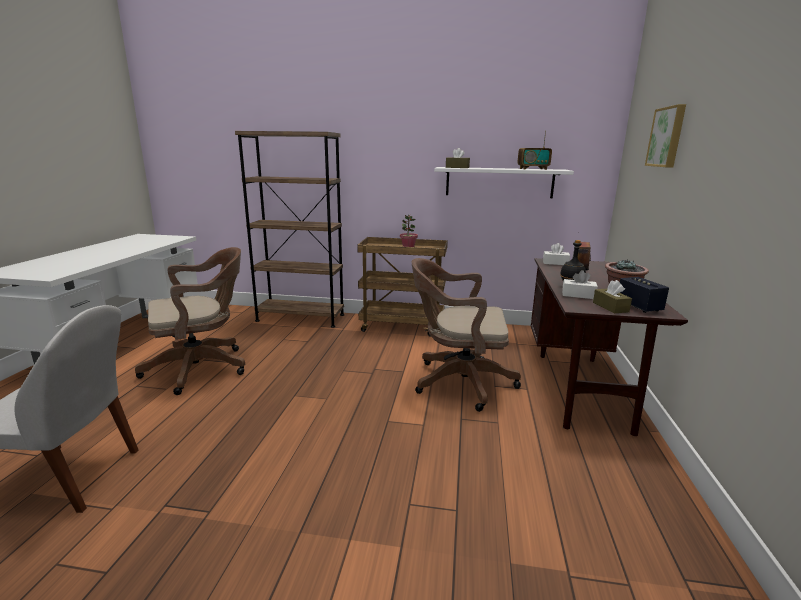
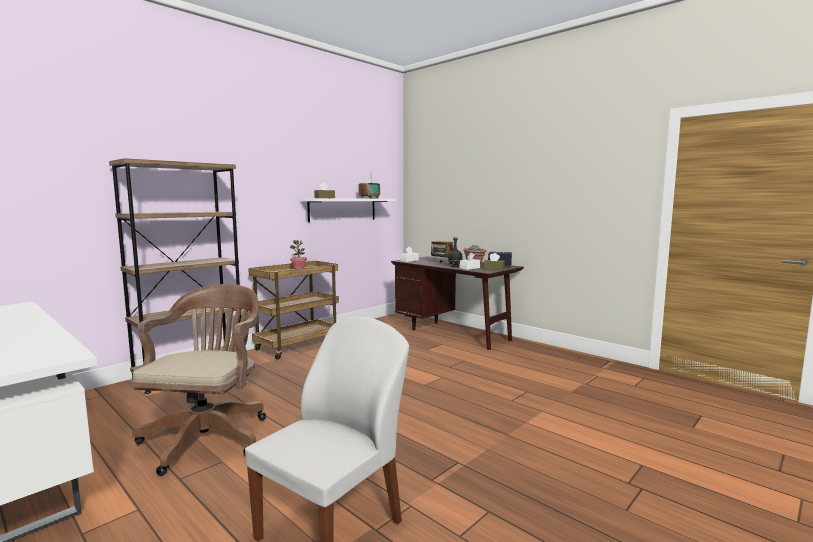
camera: 55 degrees left, 10 degrees down
(458, 382) = (408, 355): brown office chair -> none
(667, 137) = (460, 177): picture -> none

